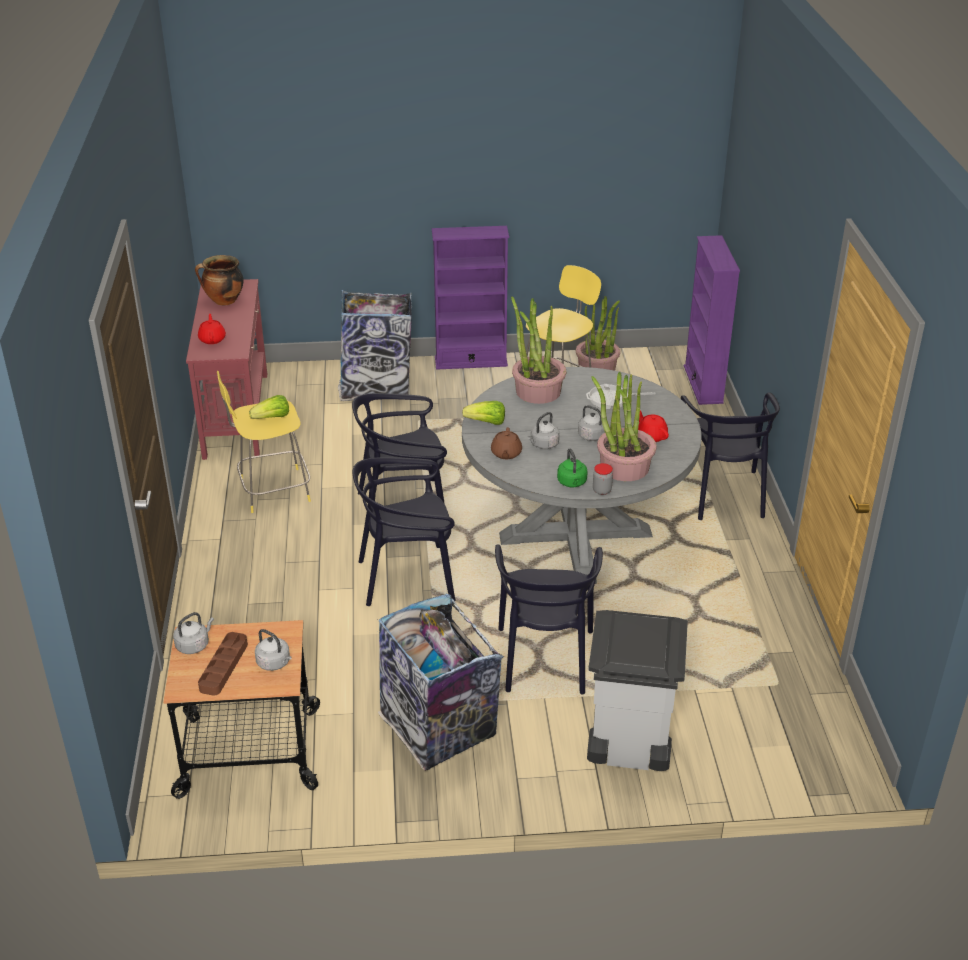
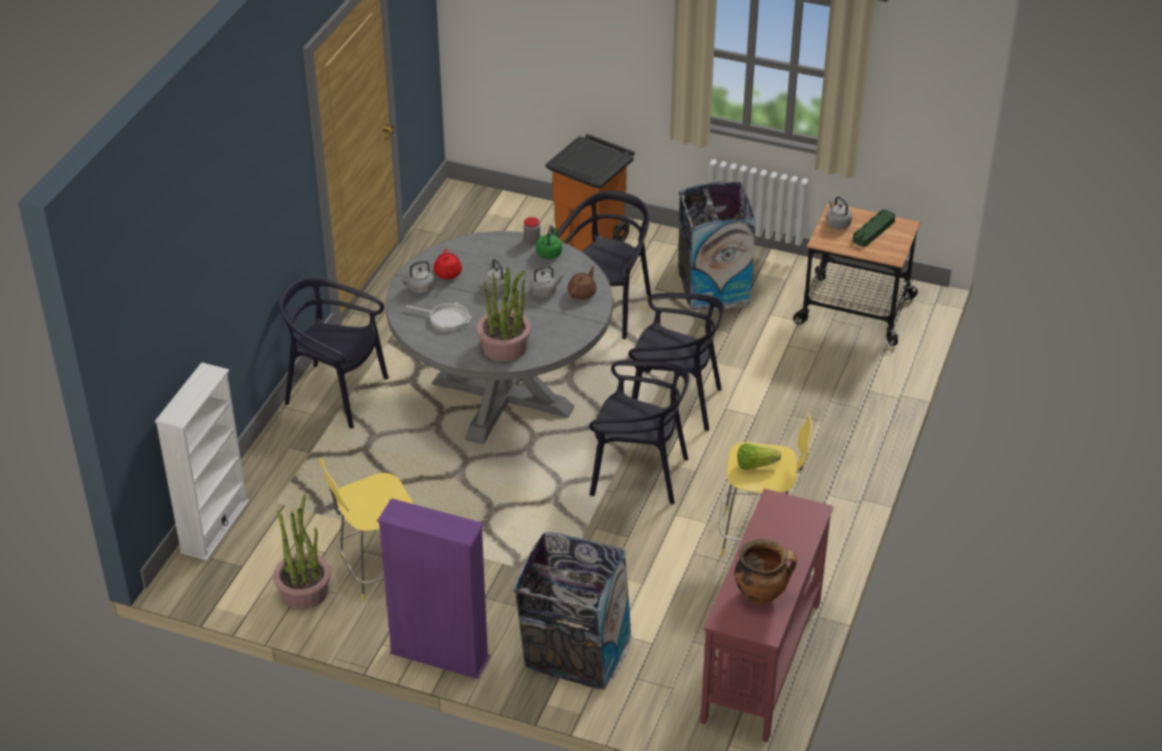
camera: 155 degrees left, 5 degrees up
(194, 645) = (891, 250): grey kettle -> grey kettle (419, 289)
(212, 339) = (794, 530): red teapot -> none
(224, 666) = (873, 231): brown tray -> green tray
(486, 422) = (576, 327): lettuce -> none
(624, 467) = (496, 254): potted plant -> none
(628, 746) = (592, 241): grey trash can -> orange trash can
(703, 384) = (214, 526): purple bookcase -> white bookcase
(722, 494) = (337, 394): black chair -> black chair turned 90 degrees counterclockwise

